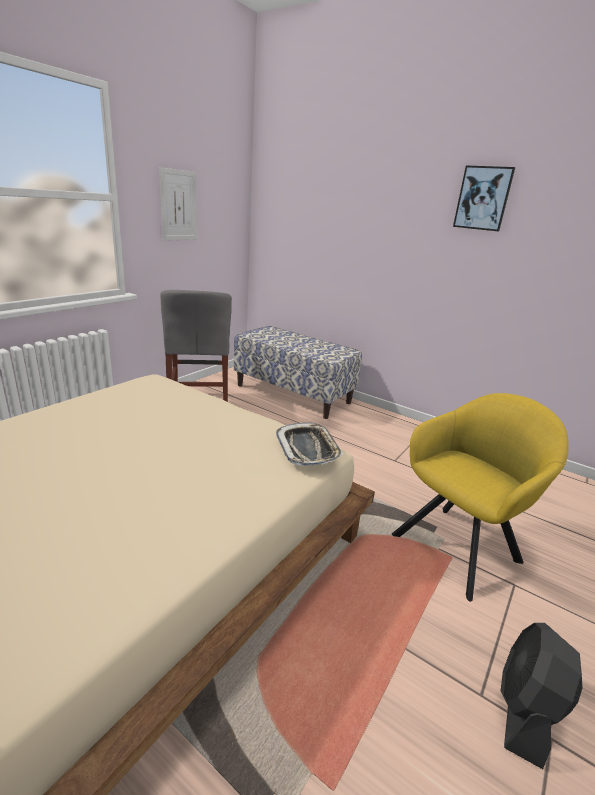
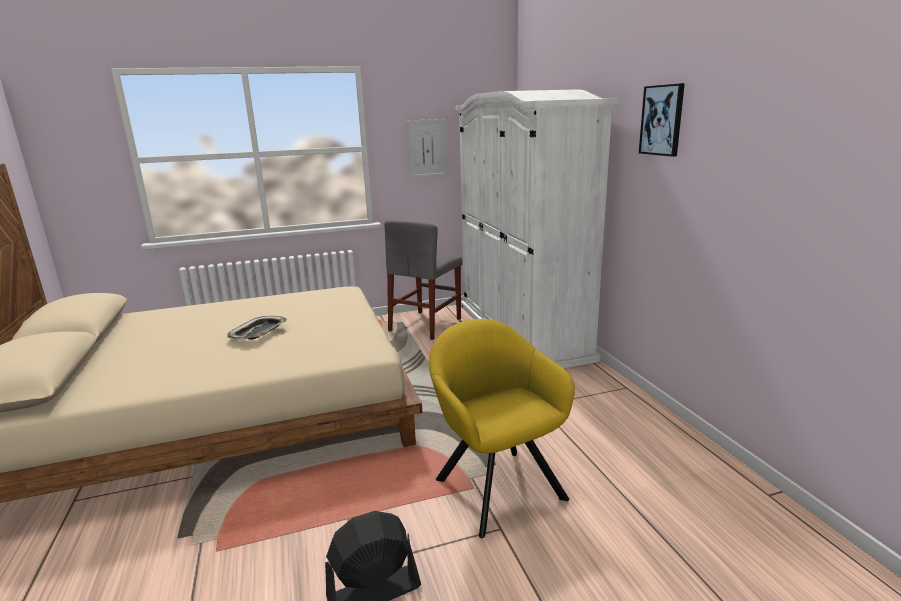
camera: 40 degrees right, 5 degrees down
(293, 394) = (521, 330): bench -> white wardrobe
(308, 448) = (360, 347): tray -> tray (259, 332)
(460, 545) = (496, 484): yellow armchair -> yellow armchair turned 120 degrees counterclockwise

